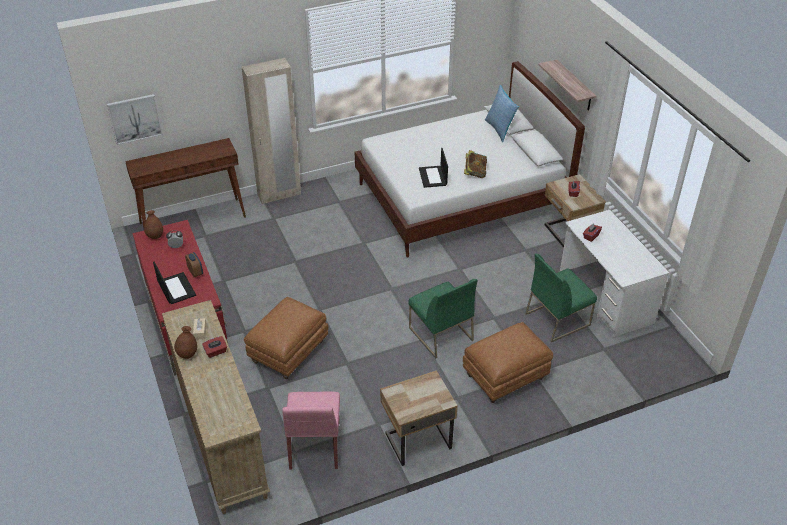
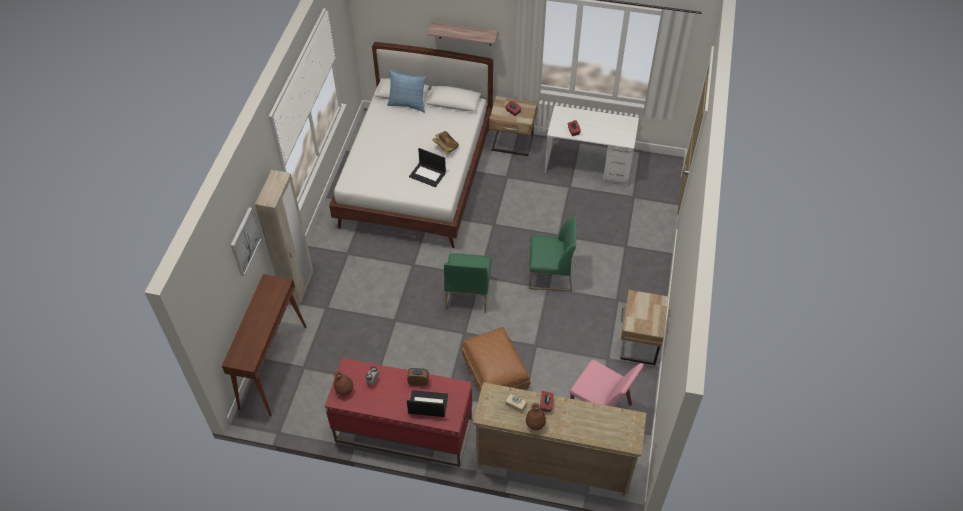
camera: 55 degrees left, 10 degrees up
(134, 118) = (215, 321): picture -> picture (244, 241)
(505, 376) = (618, 262): brown ottoman -> none
(557, 319) = (588, 202): green chair -> green chair (467, 293)

